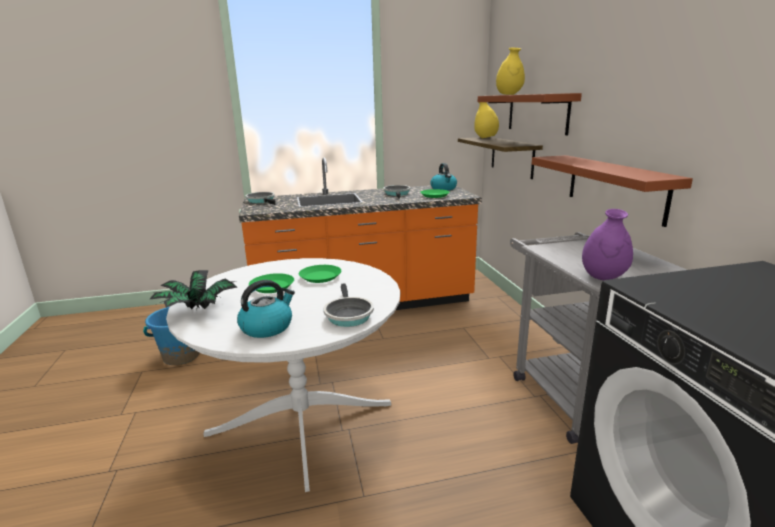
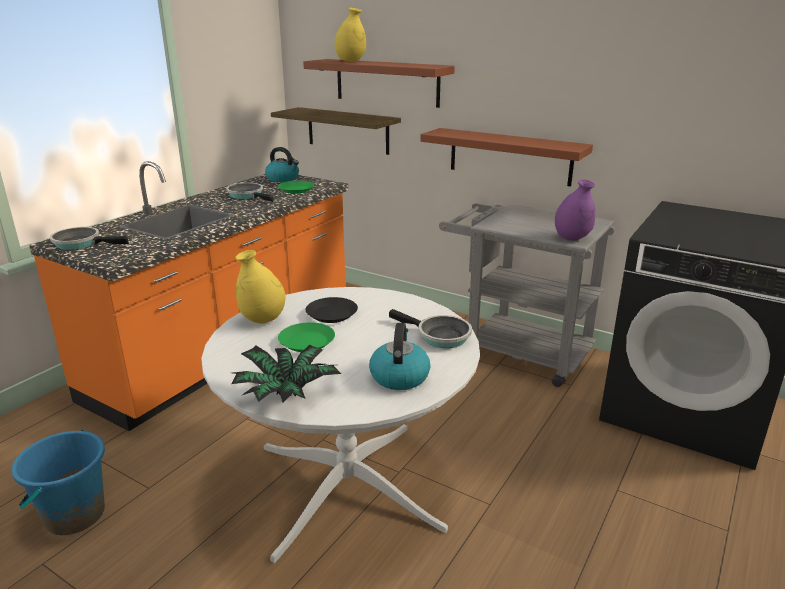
camera: 45 degrees left, 5 degrees up
(320, 277) = (332, 314): green plate -> black plate
(486, 138) = (306, 110): yellow vase -> yellow vase (263, 320)

